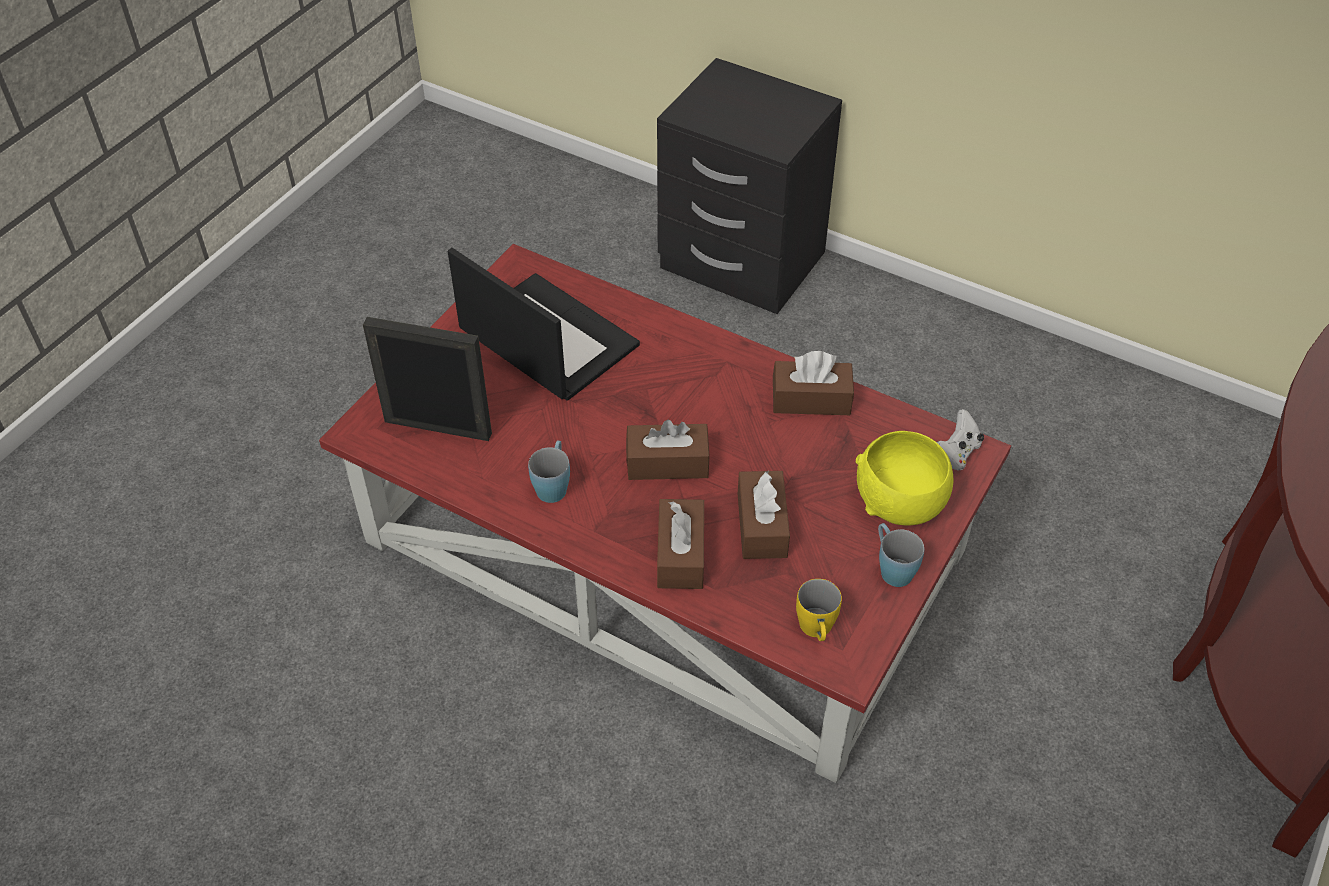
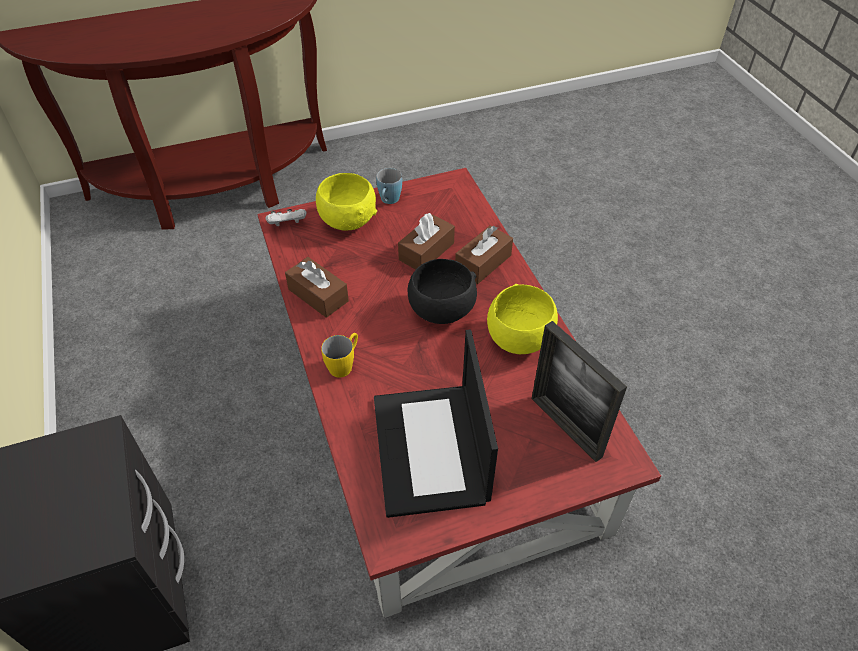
camera: 140 degrees left, 0 degrees up
(553, 484) = (519, 340): blue mug -> yellow bowl
(667, 463) = (440, 311): brown tissue box -> black bowl
(816, 631) = (454, 199): yellow mug -> yellow mug (344, 364)

